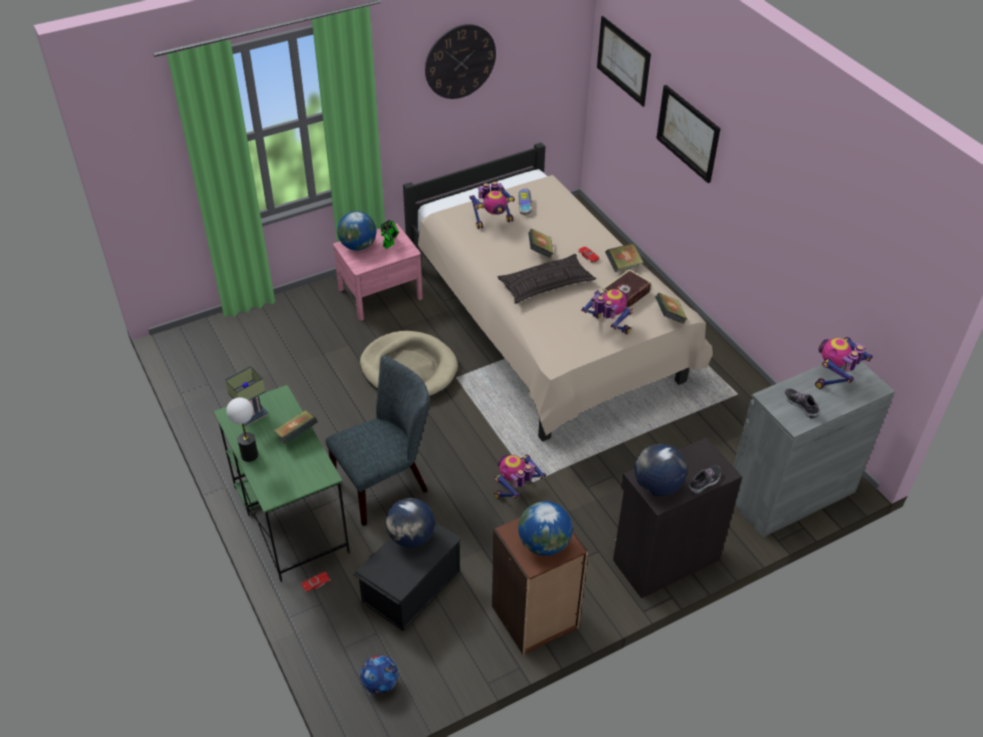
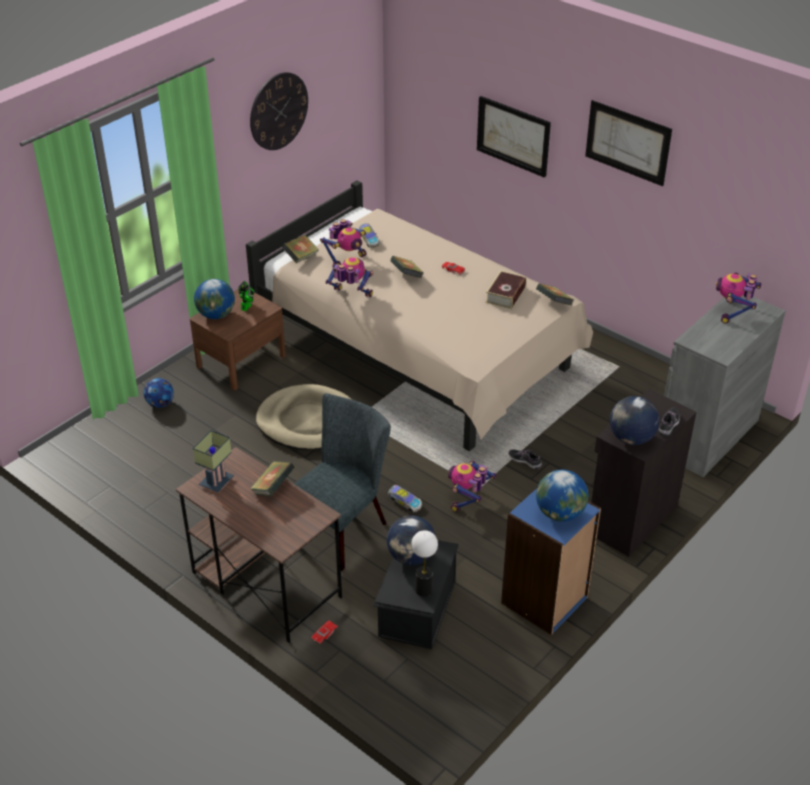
camera: 20 degrees left, 5 degrees down
(250, 455) = (237, 517): table lamp -> table lamp (424, 589)
(289, 518) = (265, 584): green desk -> brown desk
(380, 293) = (241, 361): pink nightstand -> brown nightstand
(380, 684) = (435, 700): football -> football (160, 404)
(454, 475) = (404, 502): none -> toy car
(535, 617) = (545, 601): brown bookcase -> blue bookcase
(546, 284) = (428, 302): pillow -> none
(607, 327) = (505, 325): toy robot -> toy robot (351, 295)
(623, 60) = (425, 84): picture -> picture (627, 142)
(623, 266) = (489, 271): book -> book (301, 257)
(801, 405) = (718, 340): shoe -> shoe (525, 461)

